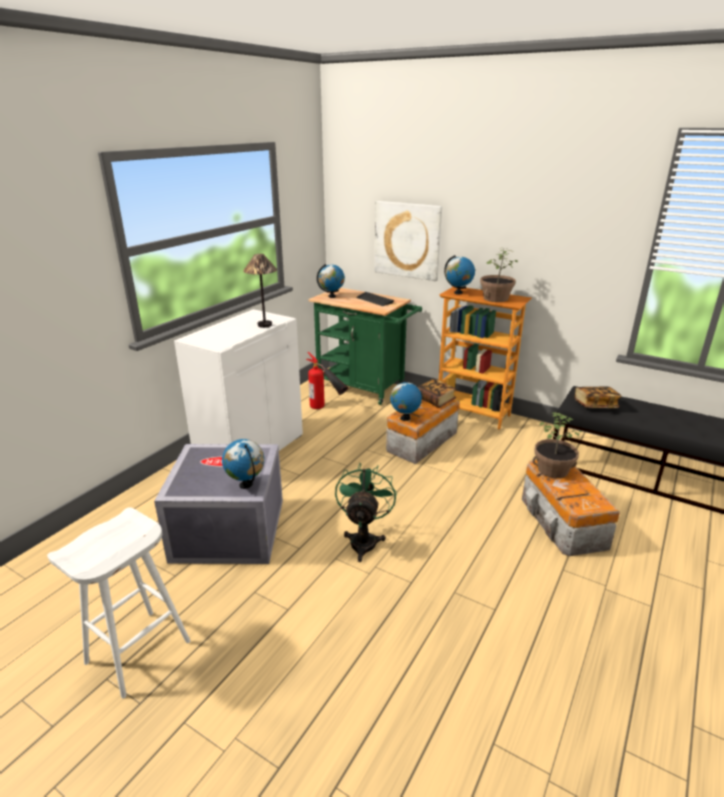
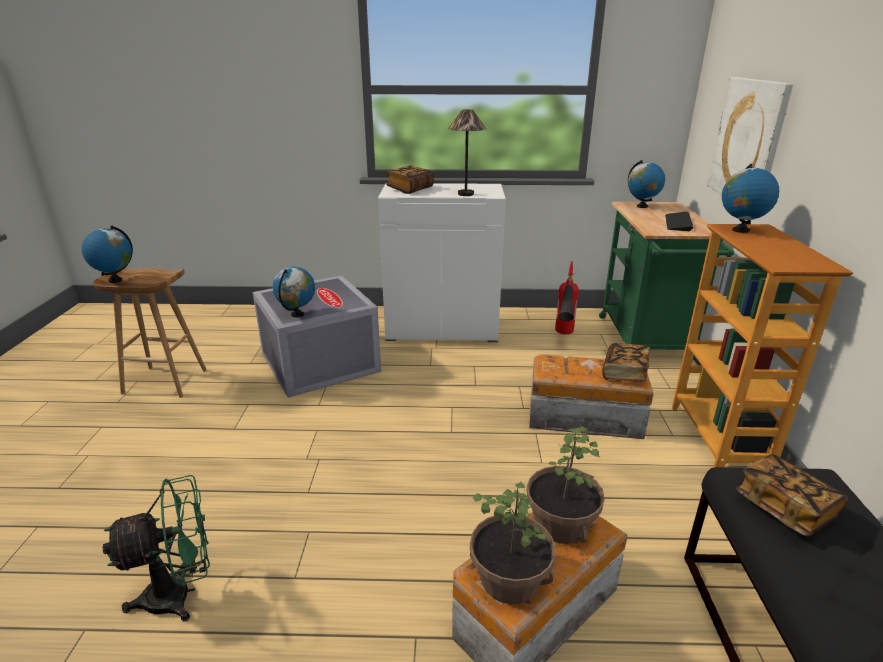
camera: 60 degrees right, 0 degrees up
(138, 653) = (163, 382): white stool -> brown stool
(215, 337) = (410, 189): none -> book
(364, 539) = (357, 437): green fan -> green fan (181, 594)
(405, 418) = (547, 365): globe -> globe (115, 280)
(495, 298) = (776, 251): potted plant -> potted plant (510, 578)

